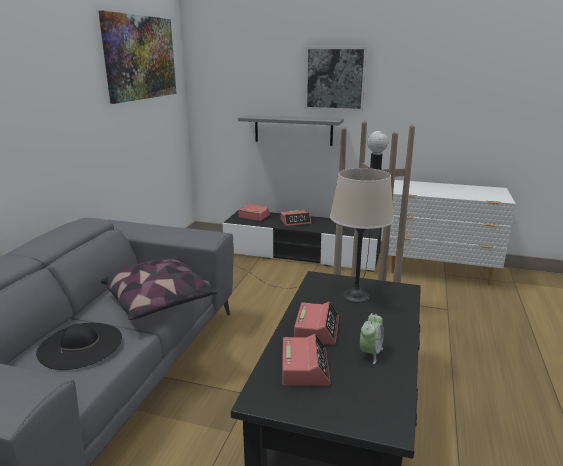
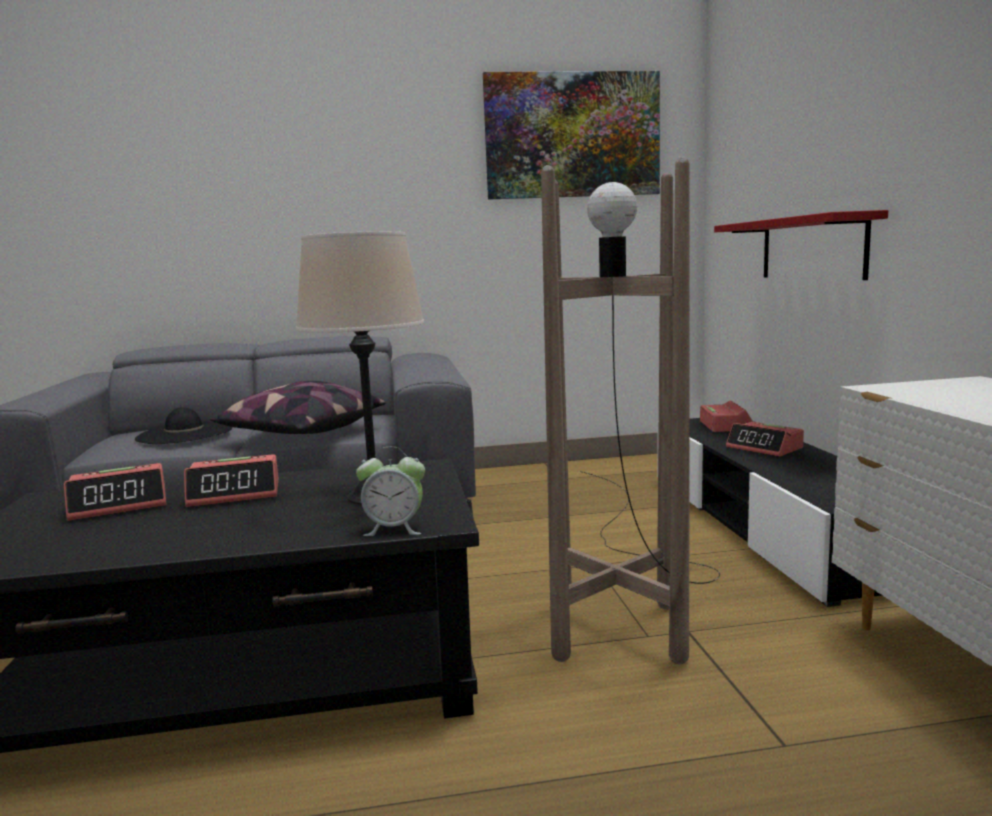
camera: 65 degrees right, 10 degrees down
(293, 130) = (811, 248): grey shelf -> red shelf
(335, 78) = (877, 113): picture -> none
(370, 353) = (163, 531): alarm clock -> alarm clock (394, 529)

